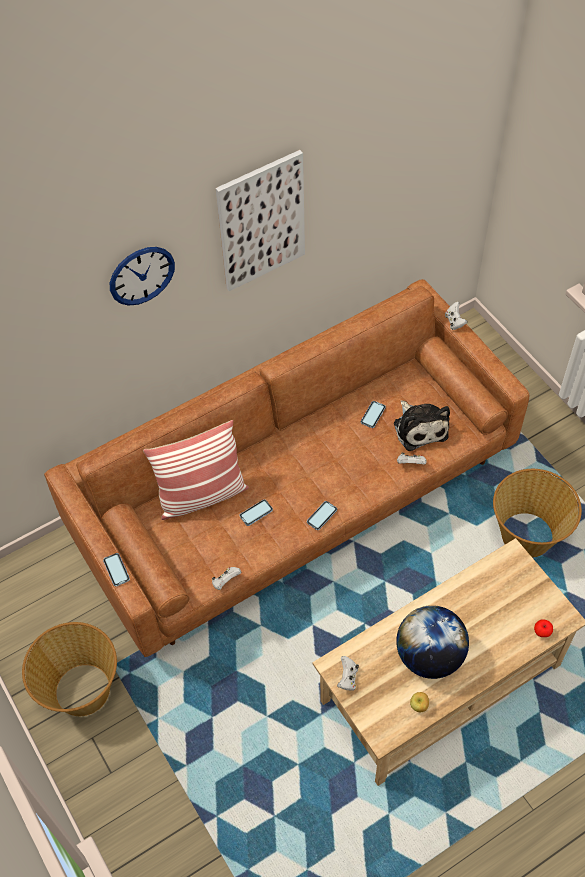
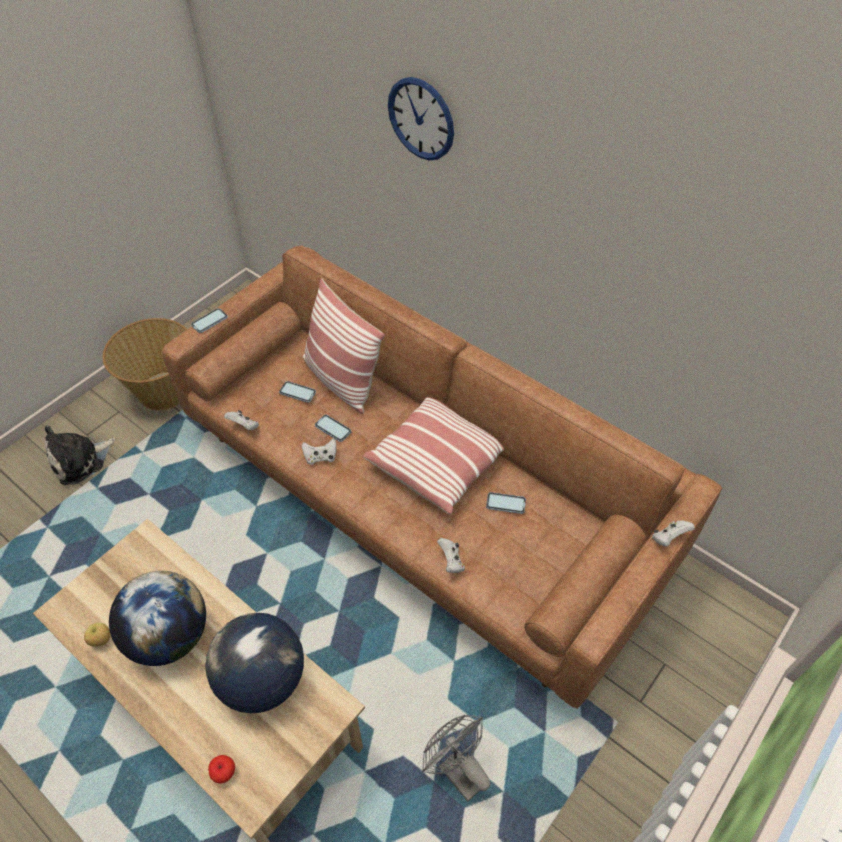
camera: 70 degrees right, 5 degrees down
(261, 221) = (557, 184): picture -> none
(318, 448) = (438, 462): none -> pillow
(322, 516) = (347, 489): phone -> phone (297, 392)
(348, 678) = (130, 557): white game controller -> white game controller (320, 457)
(419, 427) = (510, 559): plush toy -> plush toy (80, 460)
(480, 597) = (262, 679): none -> globe
(527, 535) = (456, 770): basket -> grey fan

